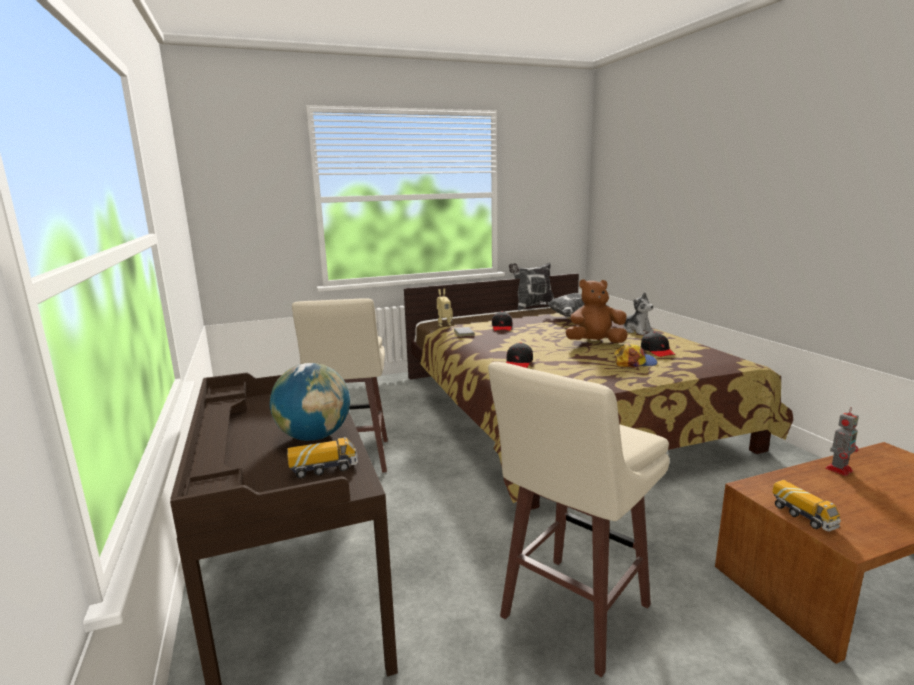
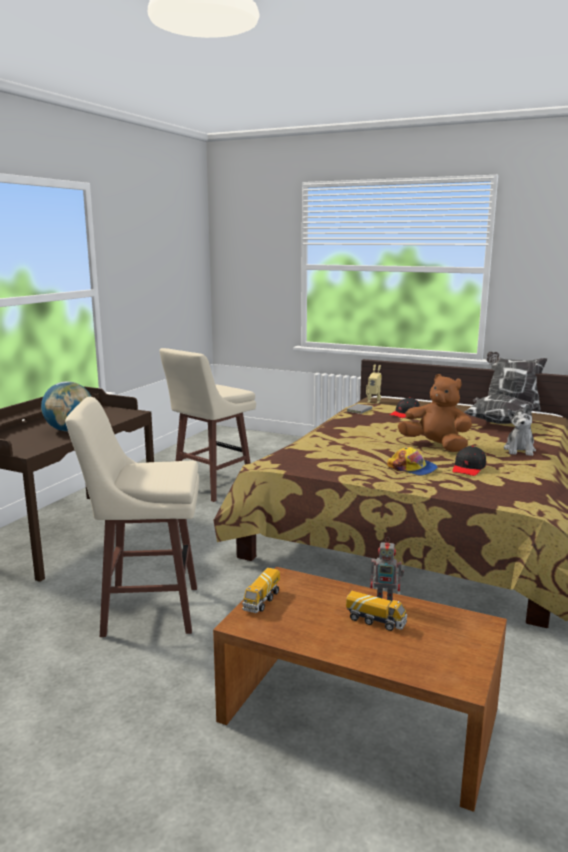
camera: 45 degrees right, 0 degrees up
(324, 469) = (35, 443): toy truck -> toy truck (376, 621)
(519, 362) = (325, 440): black cap -> none

